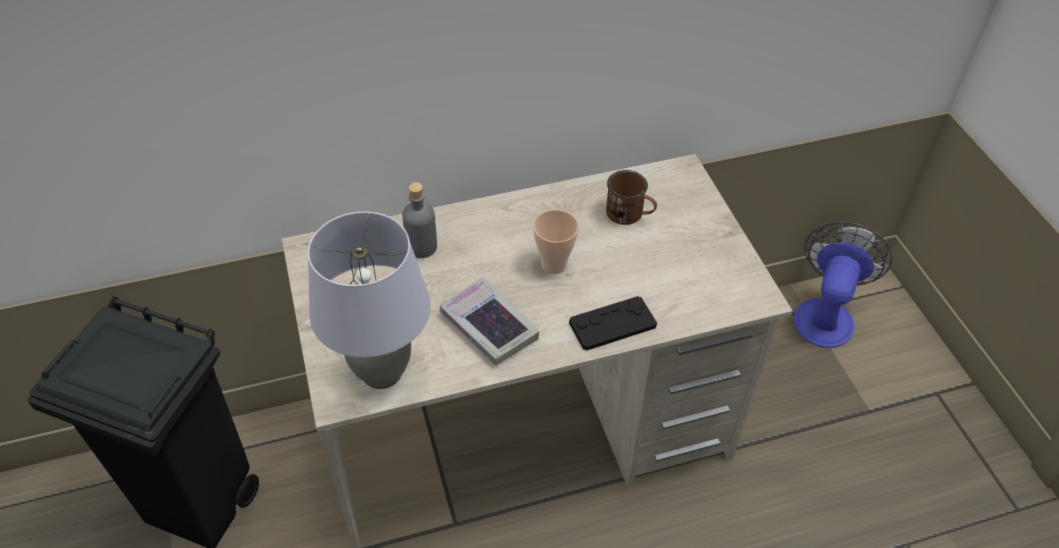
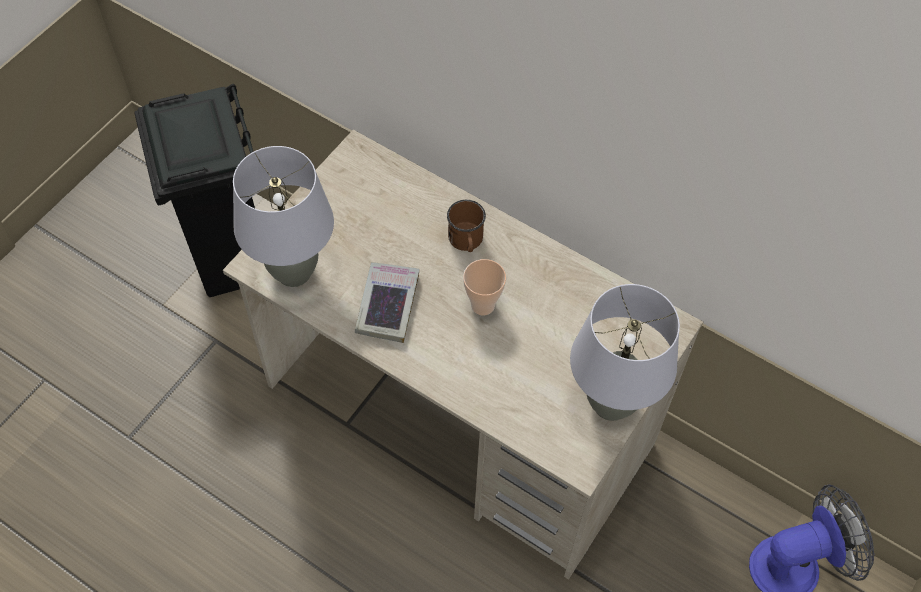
camera: 50 degrees right, 10 degrees up
(422, 247) = (421, 213): grey bottle -> none
(612, 324) = (460, 380): black game controller -> none
(629, 214) = (583, 320): brown mug -> brown mug (466, 242)
(720, 247) = (610, 404): none -> grey table lamp

